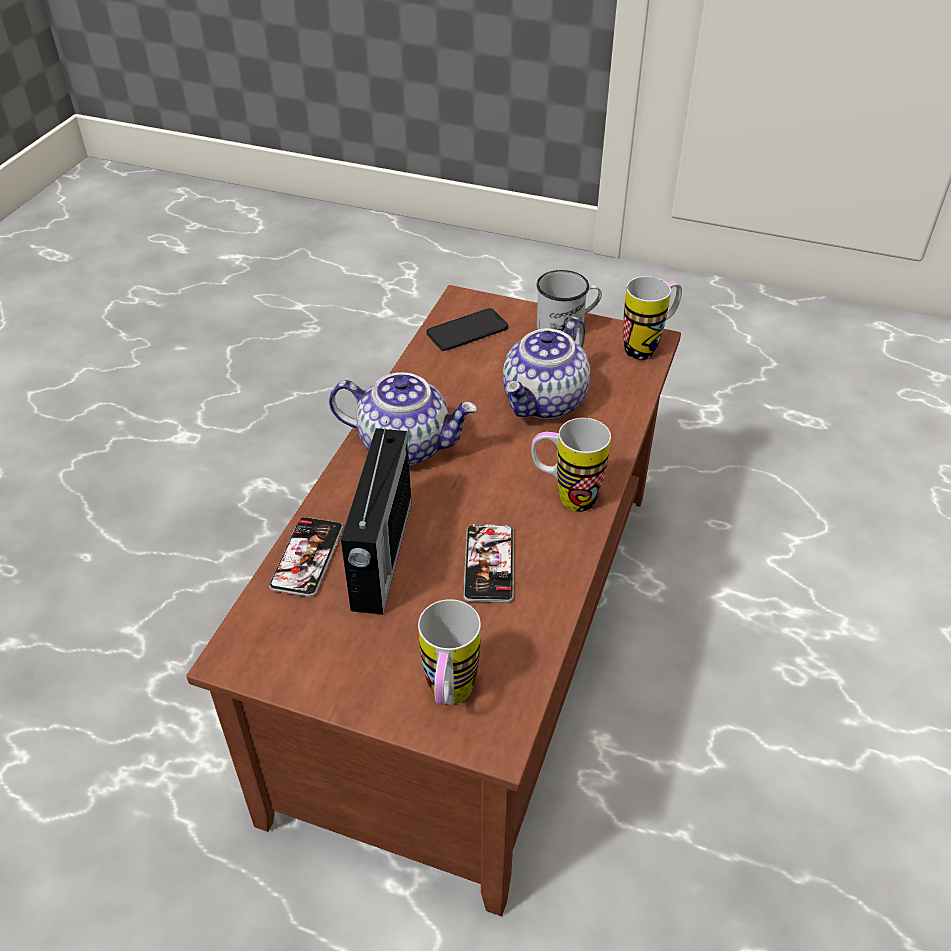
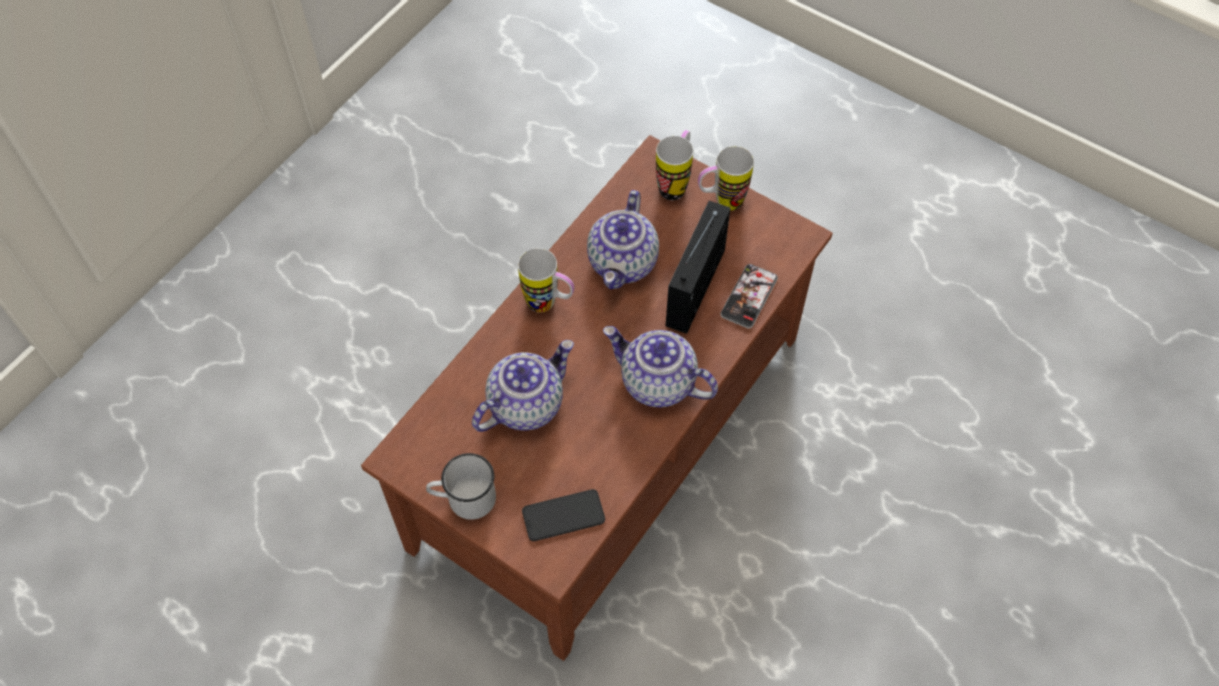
camera: 165 degrees left, 15 degrees up
(489, 564) = (623, 263): phone -> teapot
(648, 347) = (403, 449): mug -> mug (721, 202)

